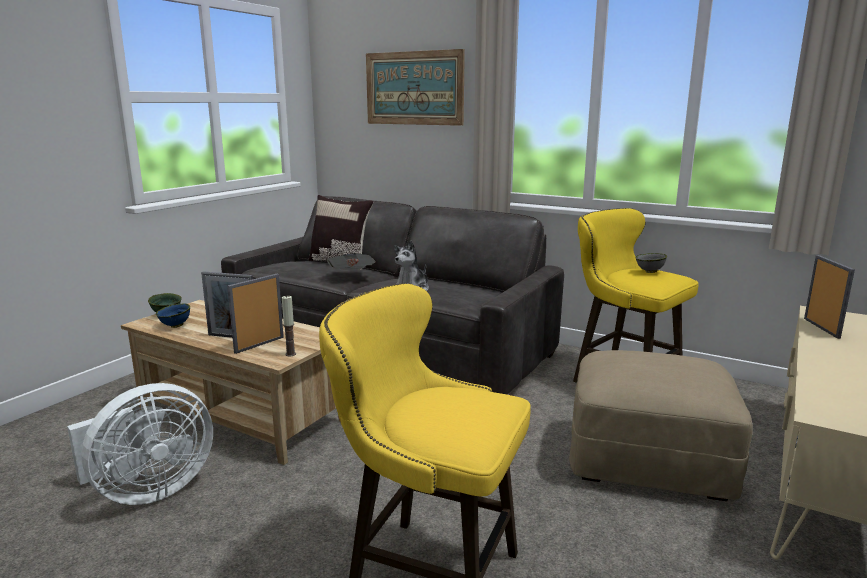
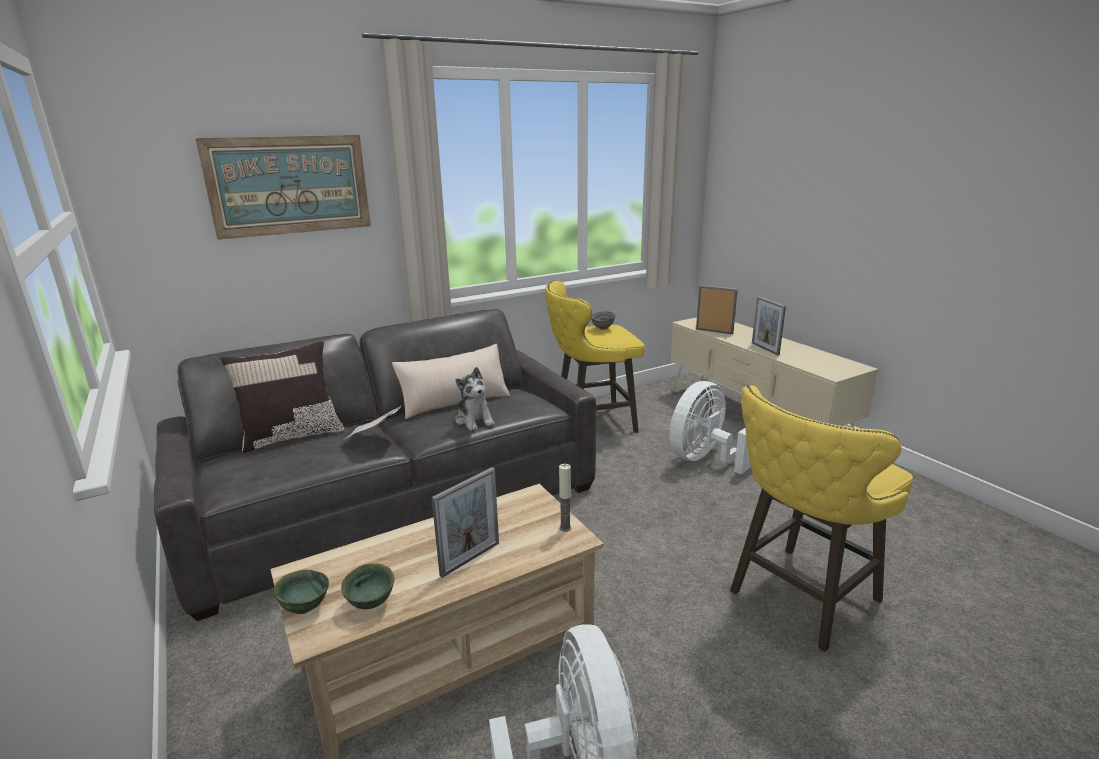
camera: 60 degrees left, 5 degrees up
(176, 326) = (372, 603): blue bowl -> green bowl
(259, 345) = (517, 543): picture frame -> picture frame (765, 349)
(442, 281) = (455, 402): none -> beige pillow
(648, 461) = (706, 459): beige ottoman -> white fan

